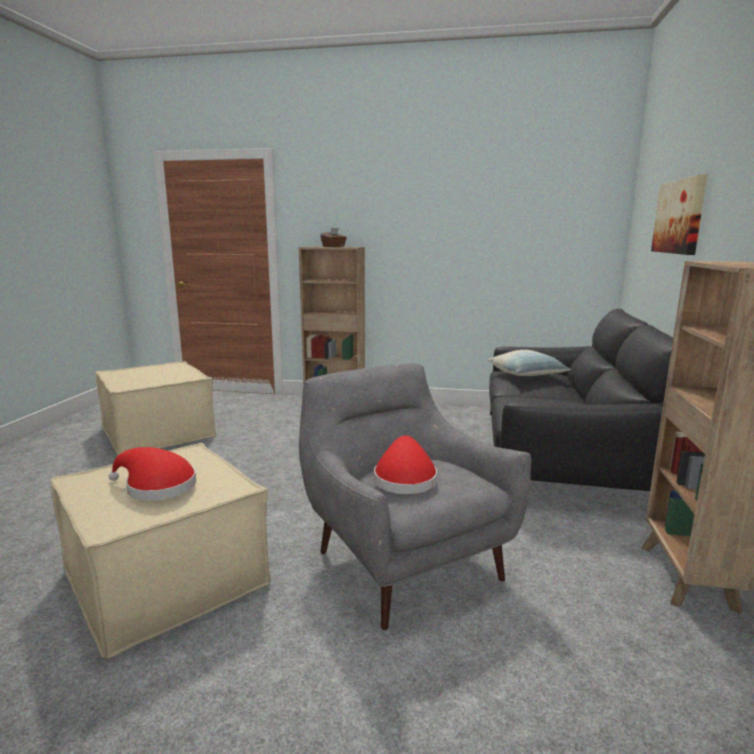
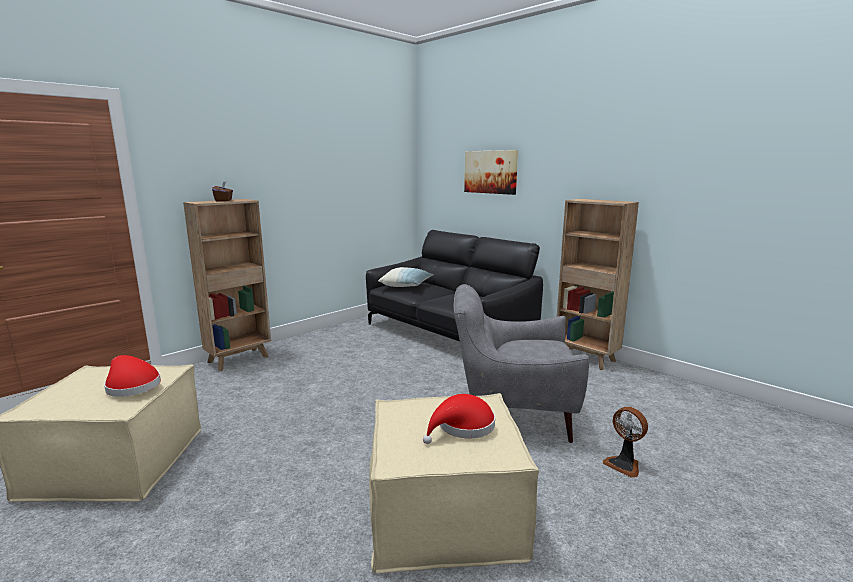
camera: 55 degrees left, 0 degrees up
(370, 700) = (624, 464): none -> fan
(404, 479) = (533, 353): red hat -> red hat (131, 386)

